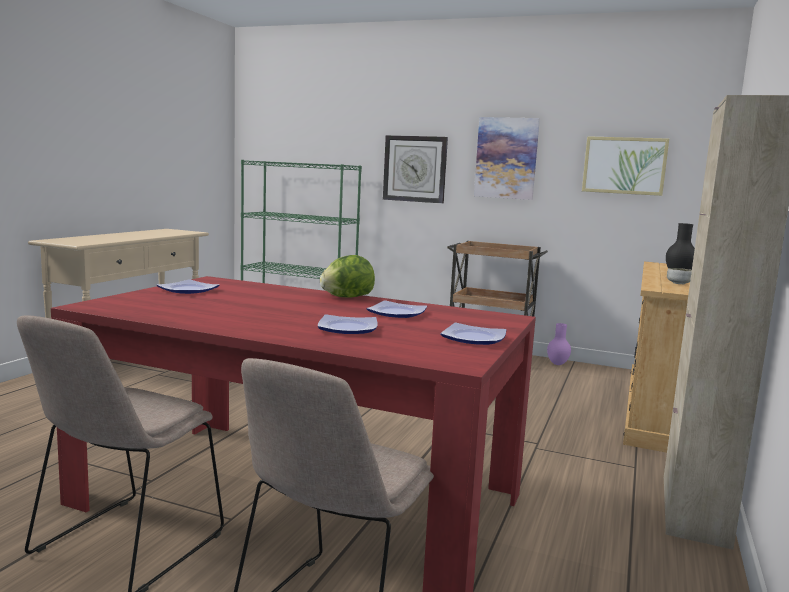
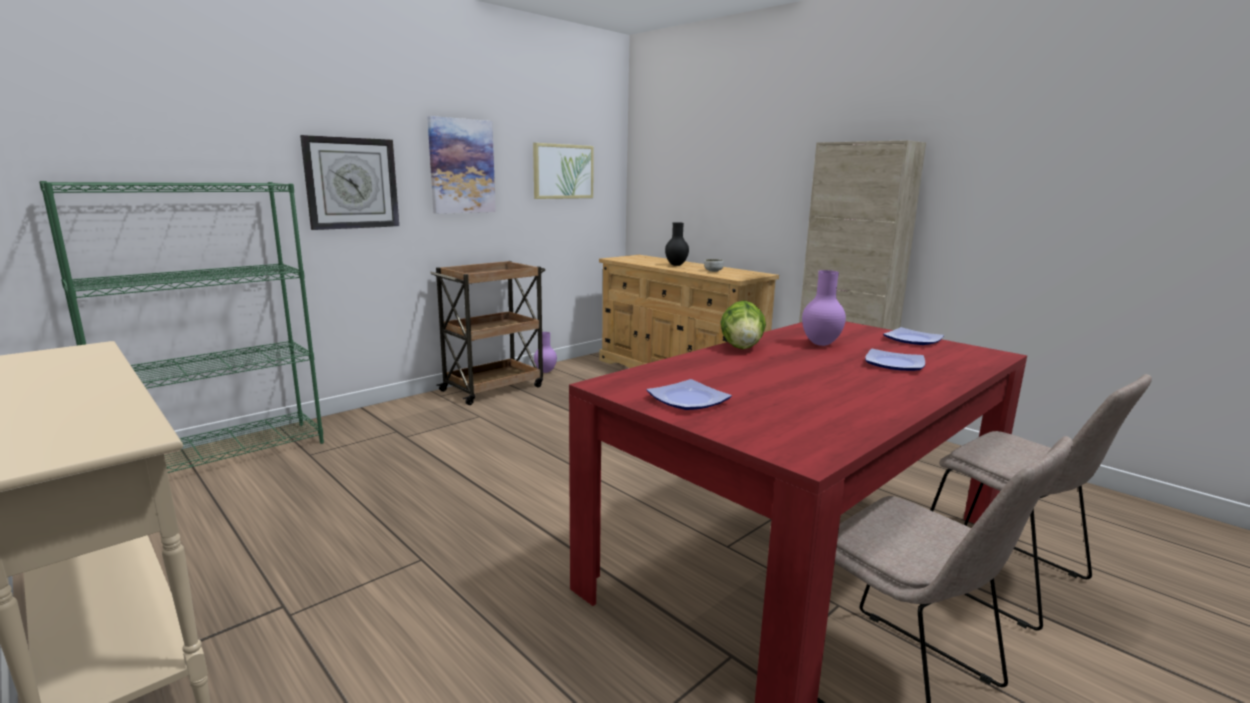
camera: 65 degrees left, 5 degrees up
(395, 313) = (821, 344): plate -> purple vase

